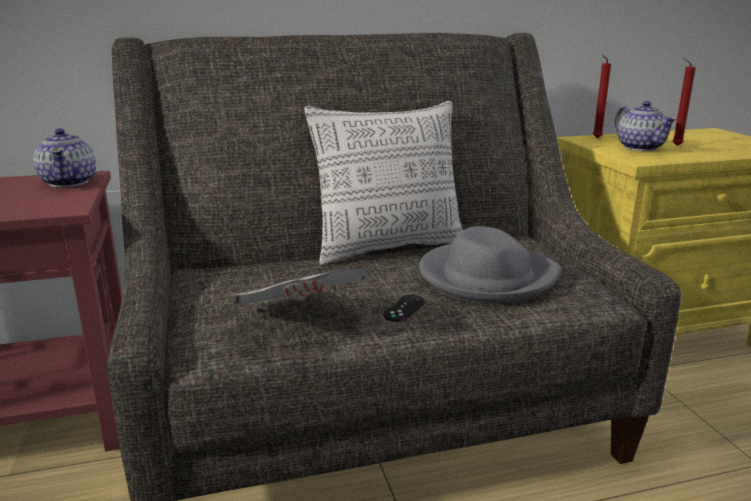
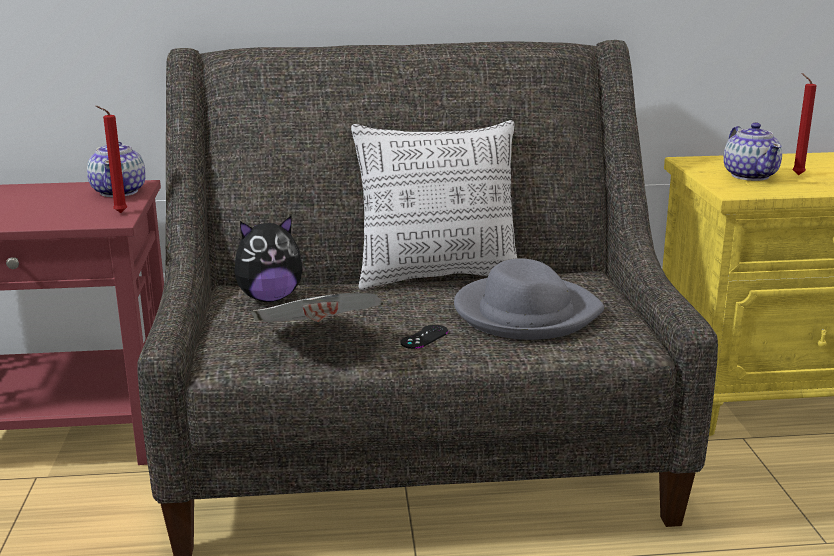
camera: 10 degrees right, 0 degrees up
(235, 278) = (270, 298): none -> plush toy
(596, 138) = (709, 161): red candle -> red candle (118, 213)

